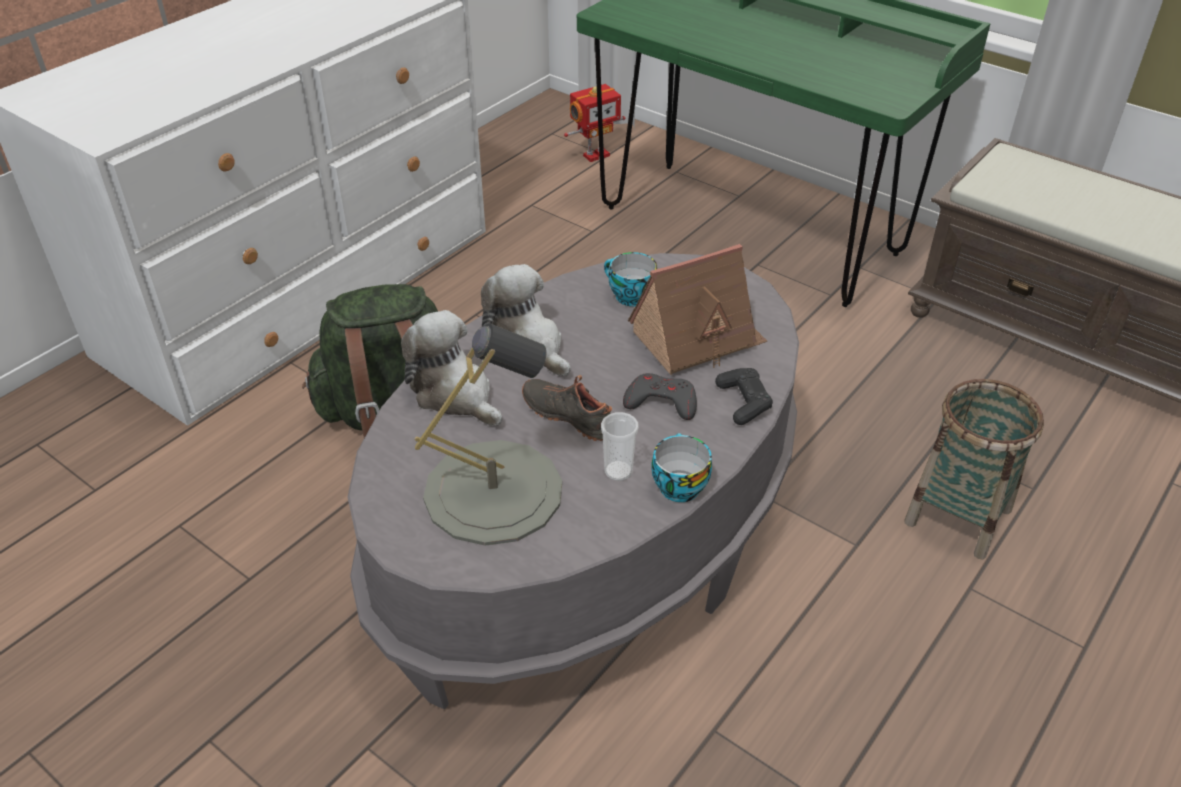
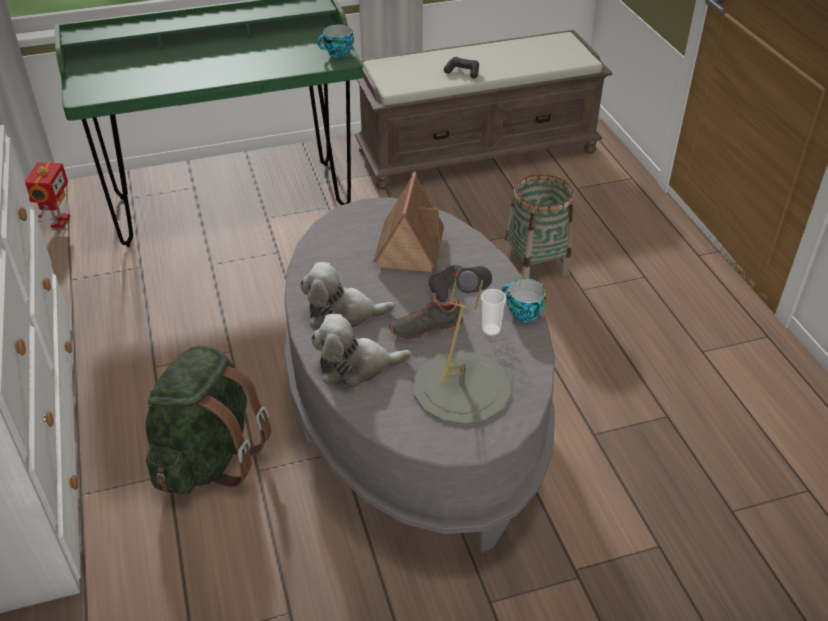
camera: 55 degrees left, 0 degrees up
(629, 296) = (343, 253): cup -> cup (337, 54)
(743, 402) = (480, 257): black game controller -> black game controller (462, 72)

